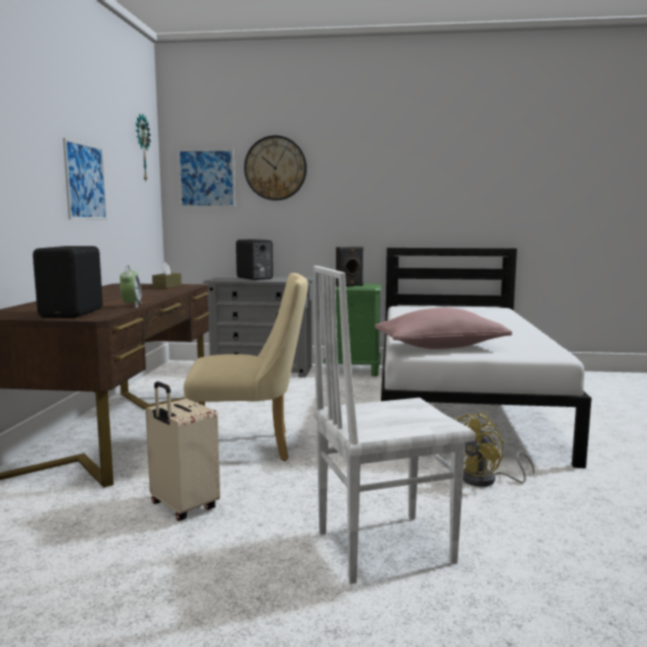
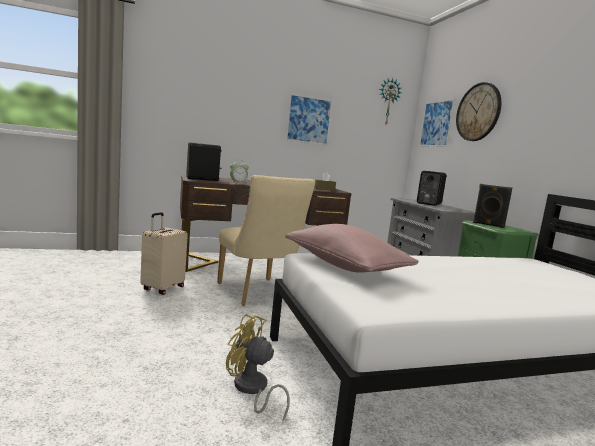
camera: 65 degrees right, 0 degrees up
(382, 546) = (115, 346): white chair -> none

